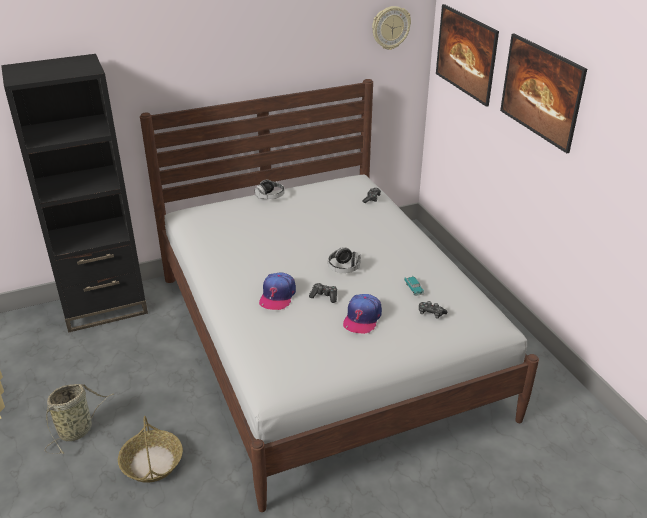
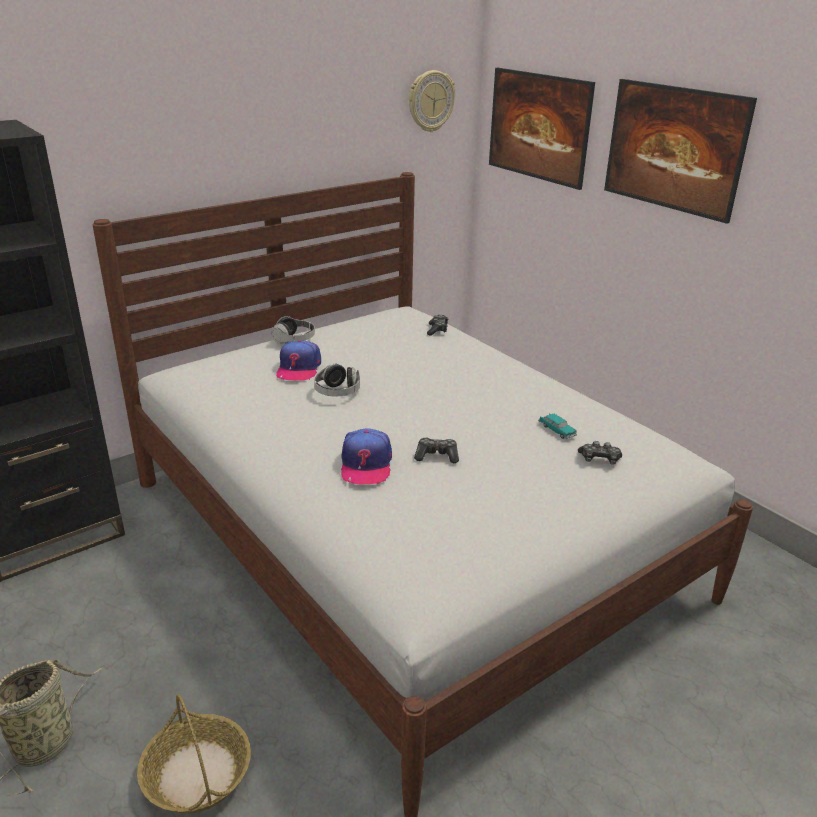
camera: 15 degrees left, 5 degrees down
(344, 268) = (445, 416): headphones -> headphones (337, 392)
(362, 318) = (507, 479): cap -> cap (298, 368)

